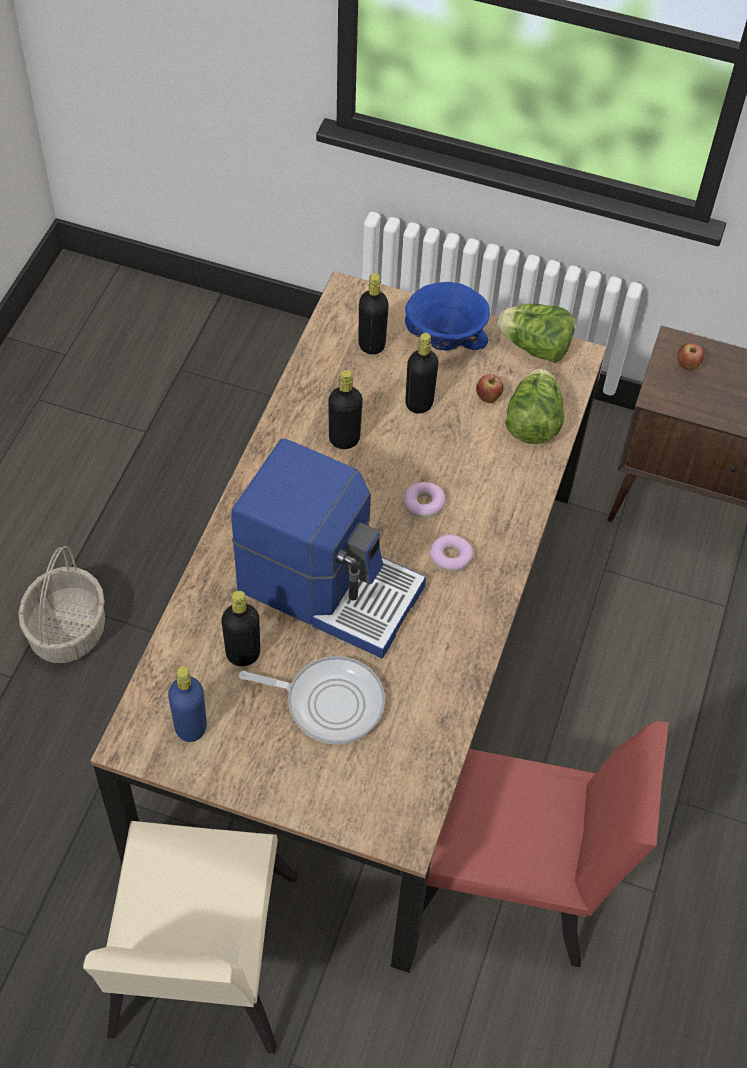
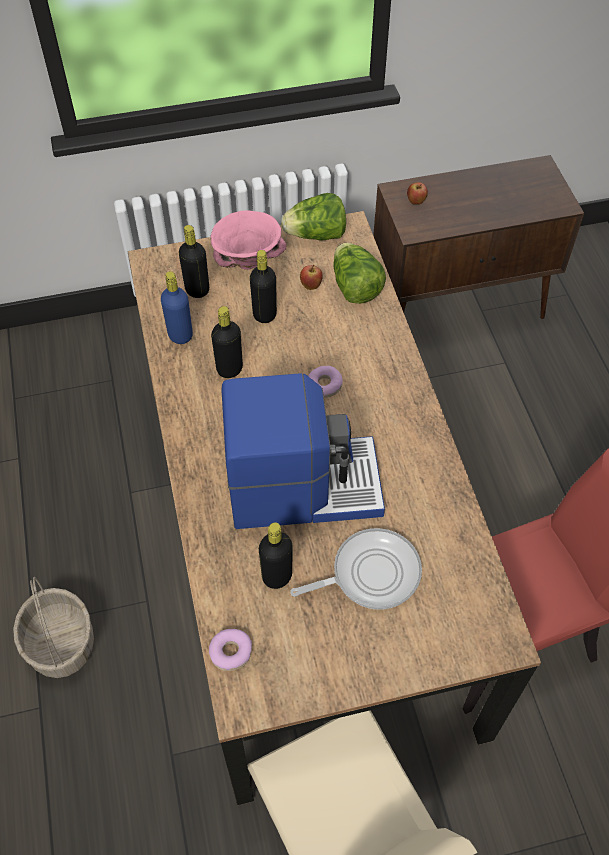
camera: 30 degrees left, 0 degrees up
(191, 727) = (280, 660): blue bottle -> blue bottle (180, 335)
(445, 338) = (247, 259): blue bowl -> pink bowl
(450, 557) = (373, 413): donut -> donut (231, 652)

